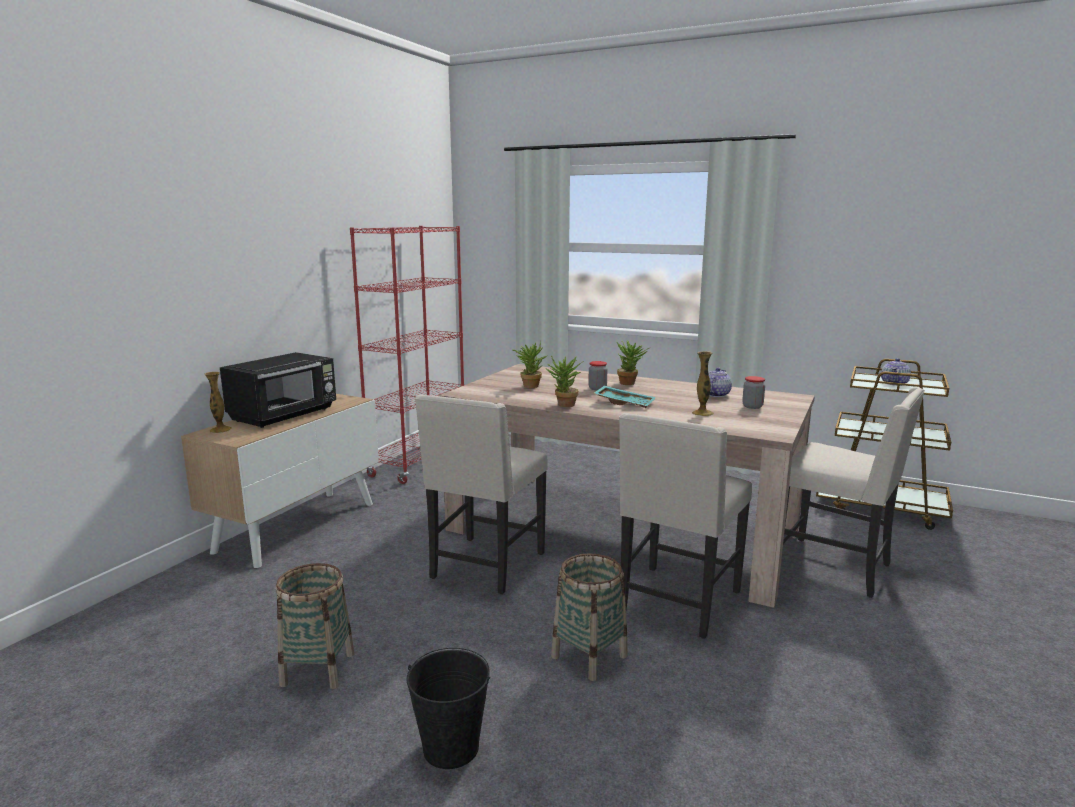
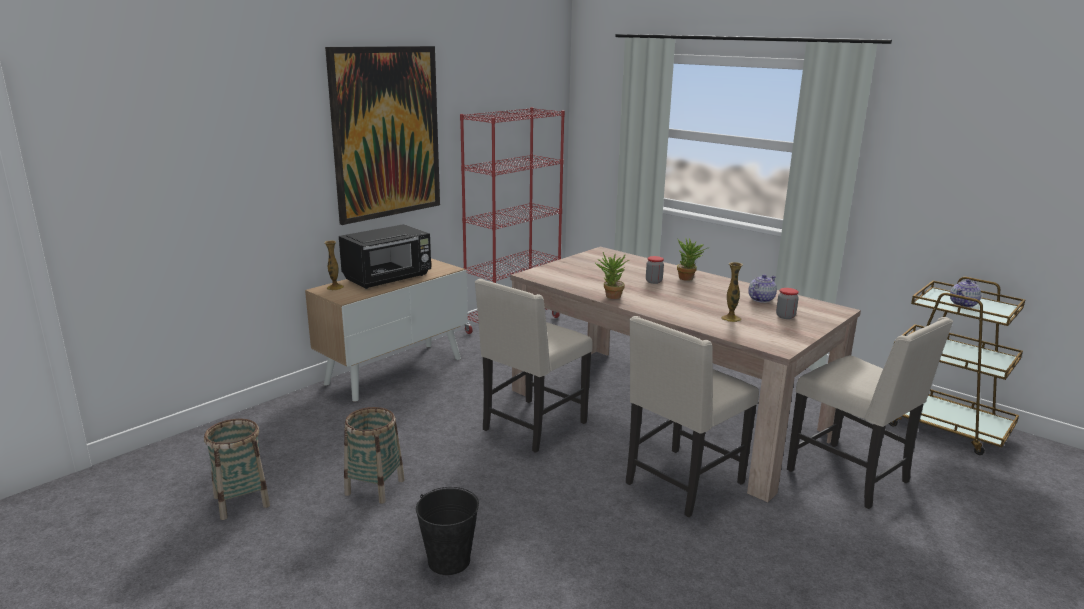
camera: 15 degrees right, 5 degrees up
(270, 245) = (386, 133): none -> picture
(529, 385) = (595, 272): potted plant -> none
(589, 656) = (583, 514): basket -> basket (241, 501)
(624, 403) = (667, 300): turquoise tray -> none

